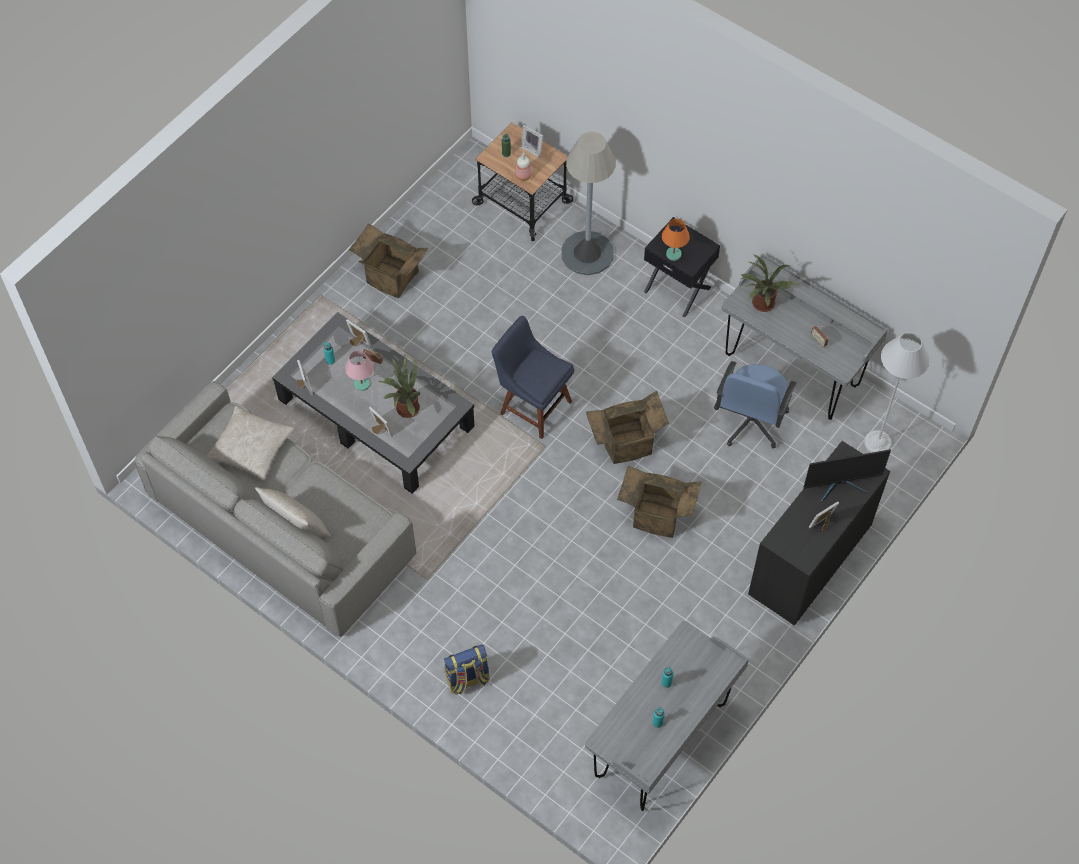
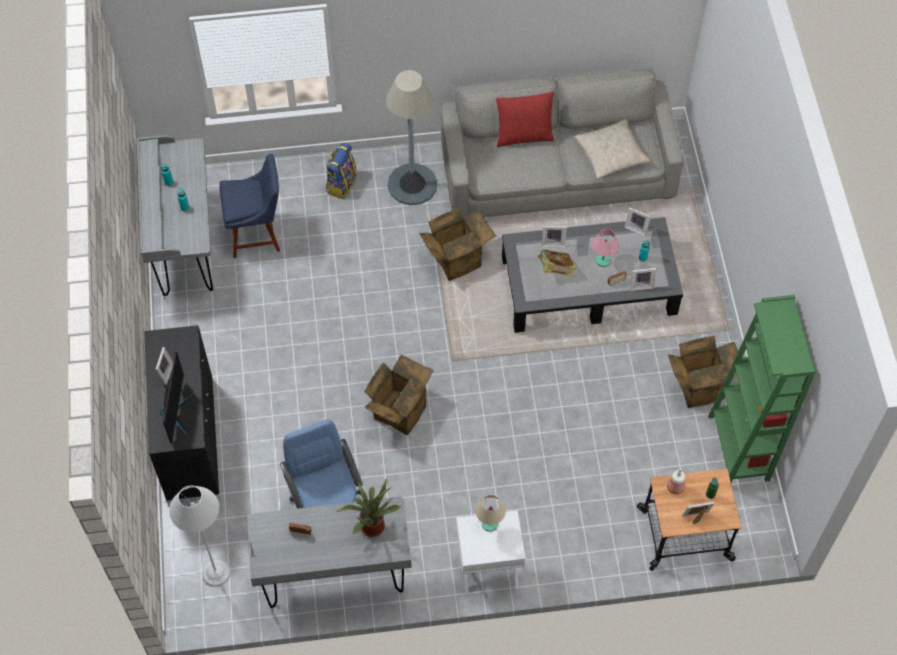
camera: 135 degrees right, 0 degrees up
(297, 526) = (523, 136): beige pillow -> red pillow
(405, 408) = (555, 270): potted plant -> book
(419, 220) = (738, 448): none -> green bookcase
(532, 405) = (492, 381): blue chair -> blue chair (257, 234)
(587, 253) = (588, 535): grey floor lamp -> grey floor lamp (412, 184)
(656, 517) = (325, 377): cardboard box -> cardboard box (456, 258)
(673, 254) = (490, 524): orange table lamp -> beige table lamp
(678, 288) = (488, 569): black nightstand -> white nightstand
(841, 484) = (176, 412): monitor -> monitor turned 150 degrees clockwise

